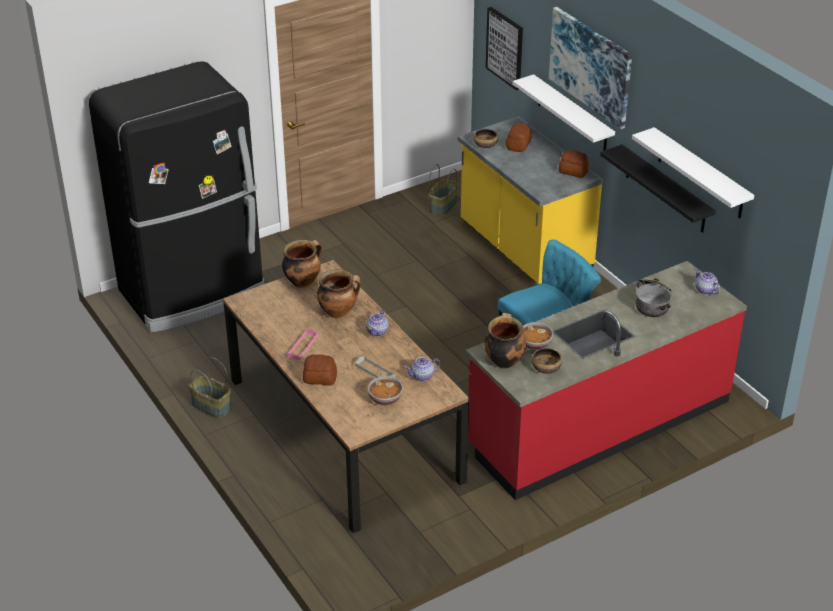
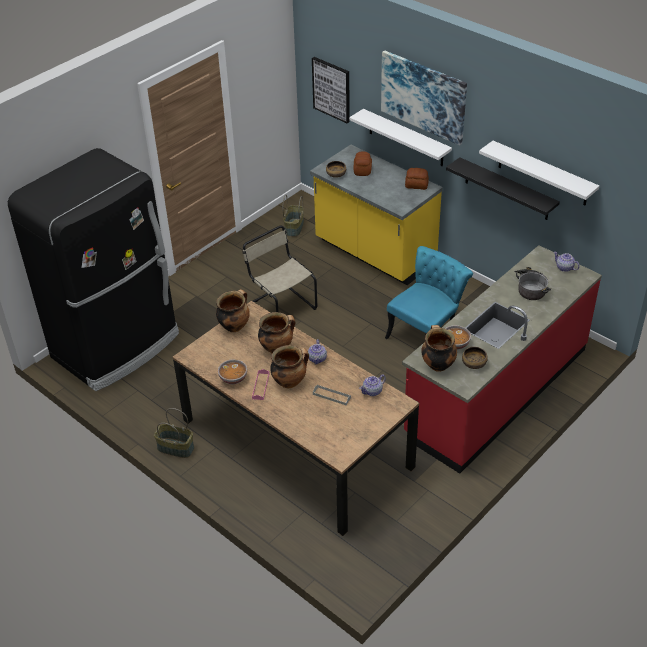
camera: 15 degrees left, 5 degrees up
(319, 378) = (288, 412): bread -> none
(336, 348) = (290, 381): none -> cooking pot
(385, 399) = (351, 420): bowl -> bowl (233, 378)
(390, 286) = (280, 306): none -> beige chair

